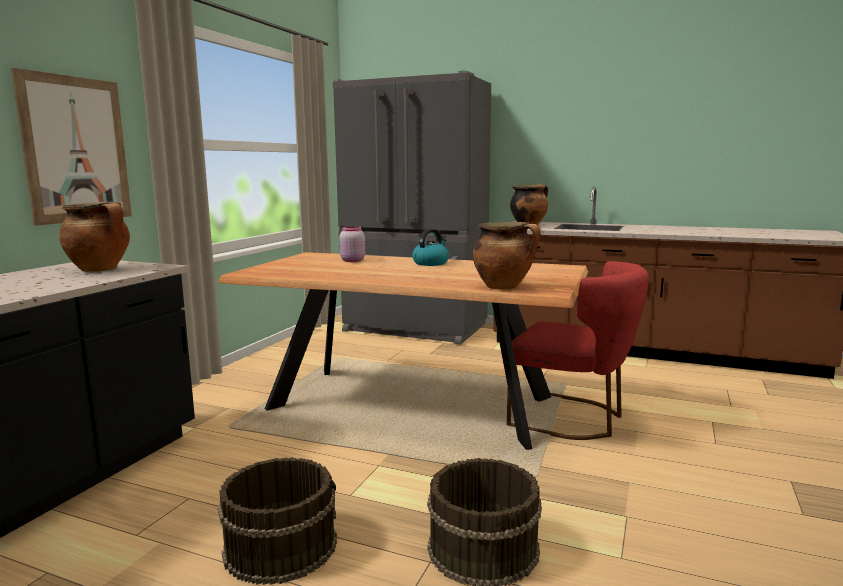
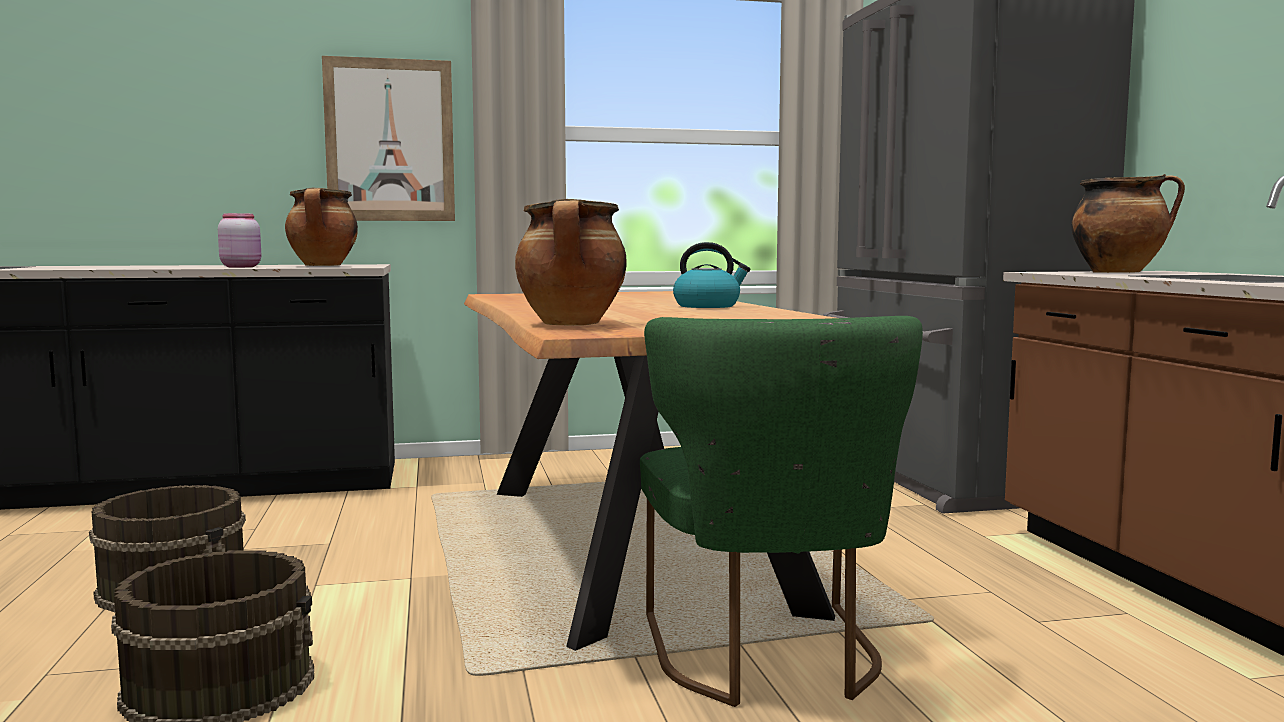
camera: 55 degrees right, 5 degrees down
(352, 260) = (651, 297): pink jar -> pink jar (241, 267)
(573, 418) = (768, 658): red chair -> green chair

